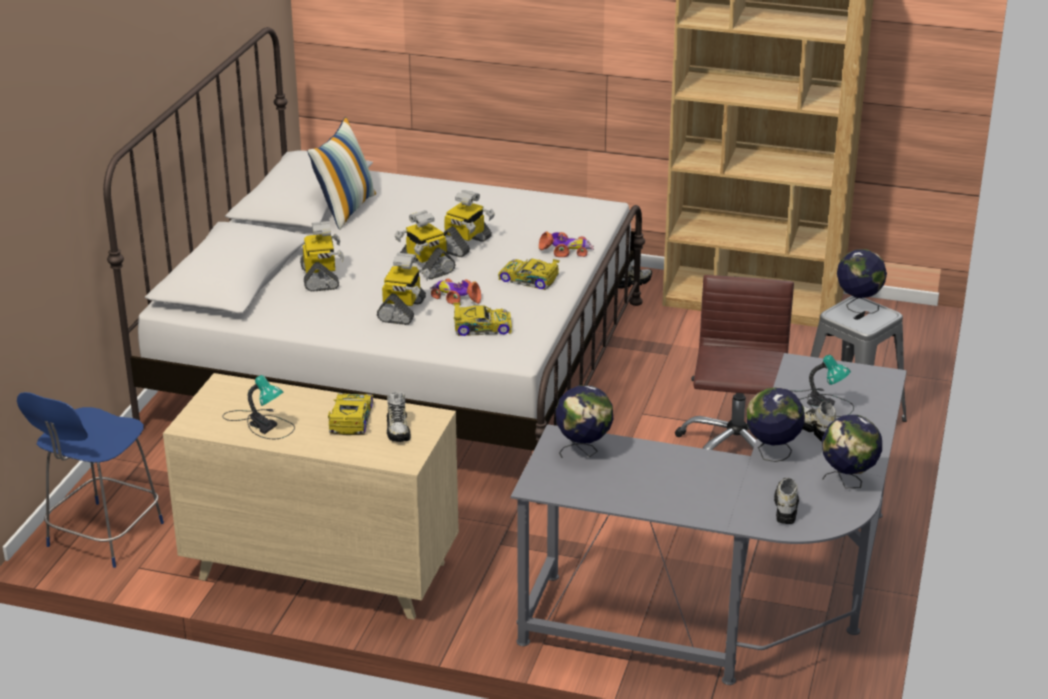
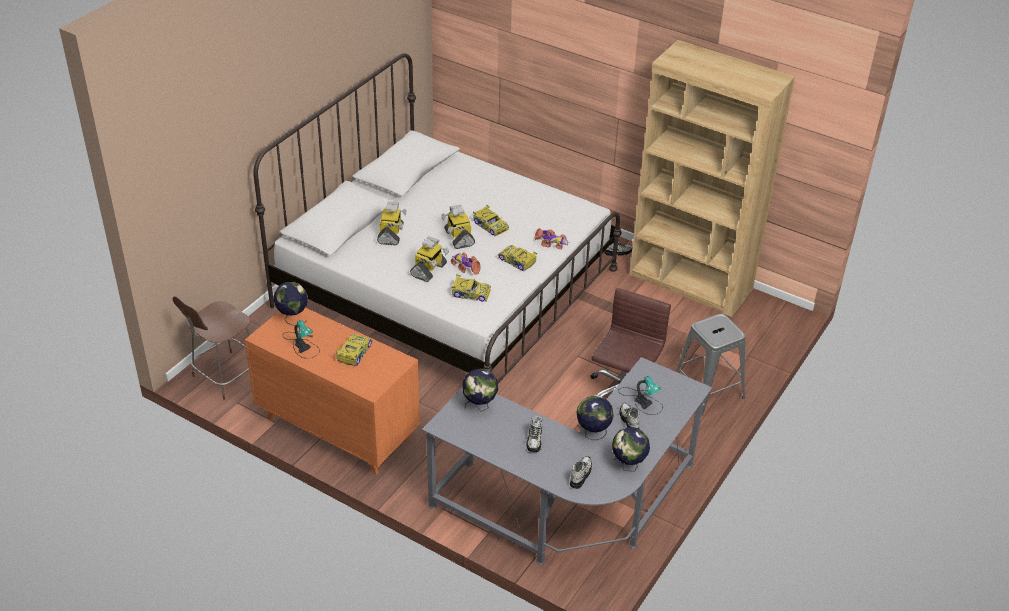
camera: 15 degrees right, 10 degrees up
(102, 537) = (225, 376): blue stool -> brown stool
(320, 571) = (337, 428): beige dresser -> orange dresser
(345, 209) = (429, 182): pillow -> none
(398, 429) = (378, 366): shoe -> shoe (534, 440)
(465, 245) = (490, 225): toy robot -> toy car
(858, 306) = (719, 323): globe -> globe (292, 318)

